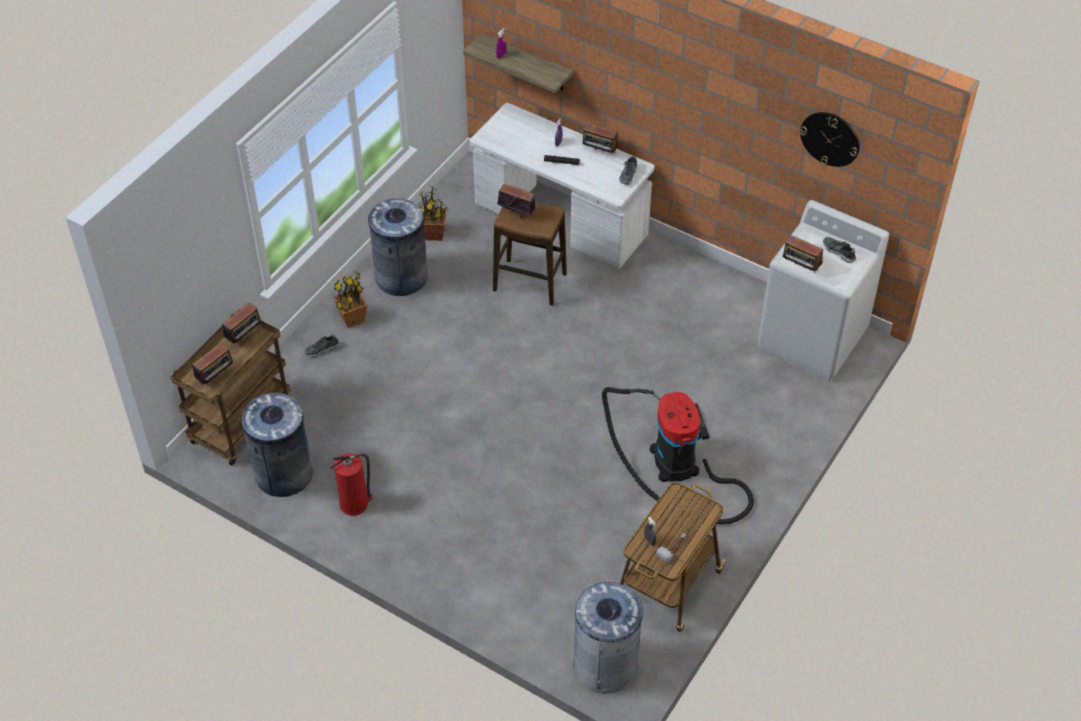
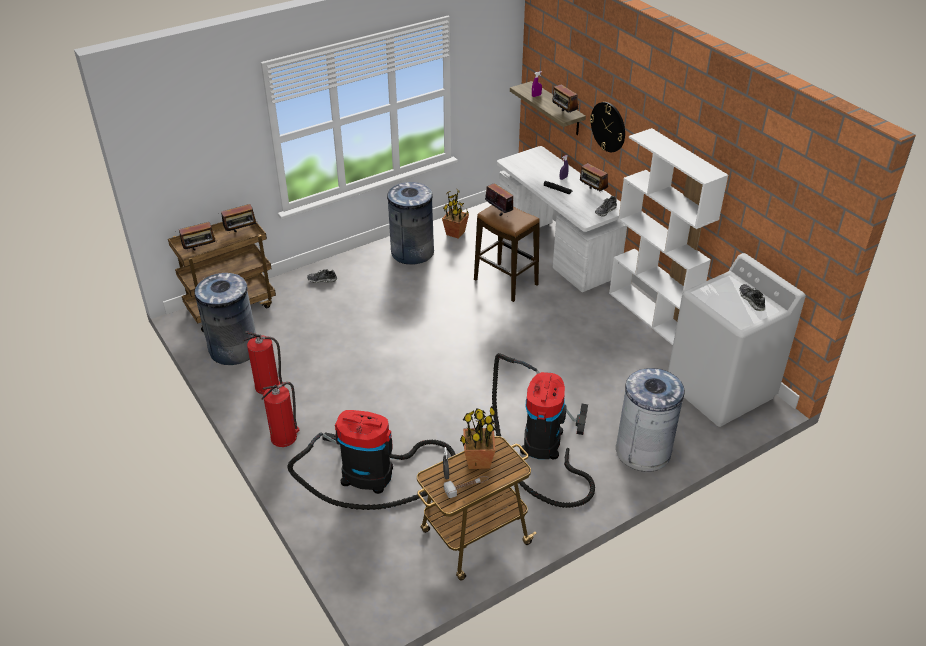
camera: 25 degrees right, 10 degrees down
(352, 319) = (358, 267): potted plant -> potted plant (478, 461)
(414, 554) = (284, 437): none -> fire extinguisher
(533, 560) = (373, 475): none -> vacuum cleaner
(605, 665) = (377, 582): grey trash can -> grey trash can (643, 451)
(703, 271) = (651, 314): none -> white bookcase
(800, 268) = (708, 302): radio -> radio (563, 113)
(830, 138) = (768, 189): wall clock -> wall clock (608, 127)

